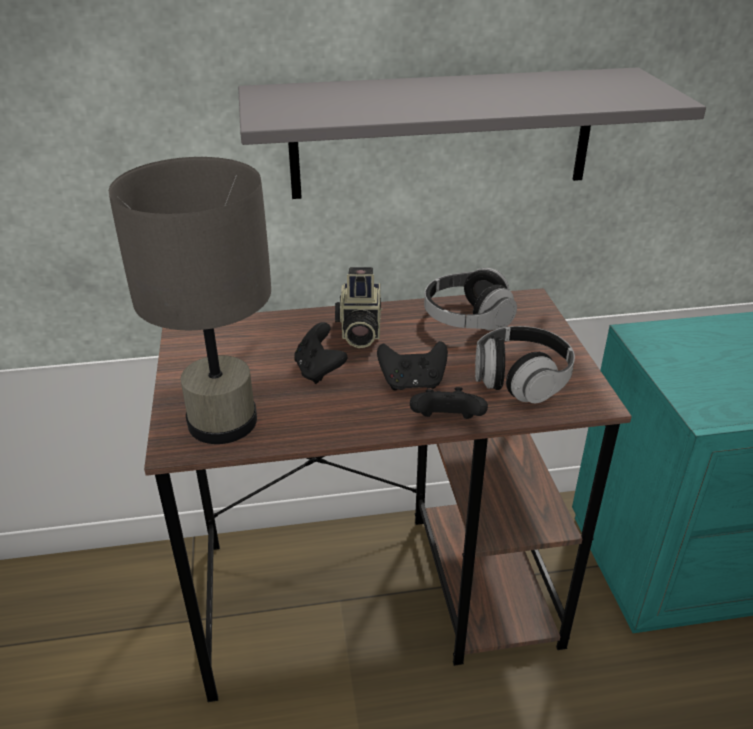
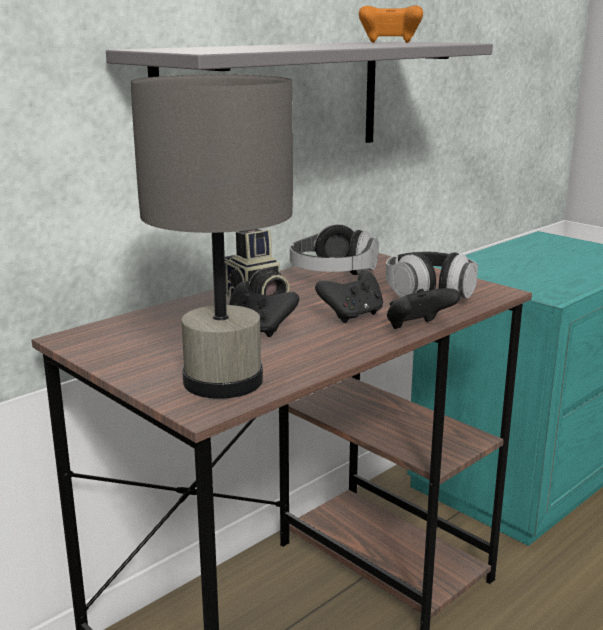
camera: 35 degrees left, 15 degrees down
(576, 88) = (389, 43): none -> orange game controller

